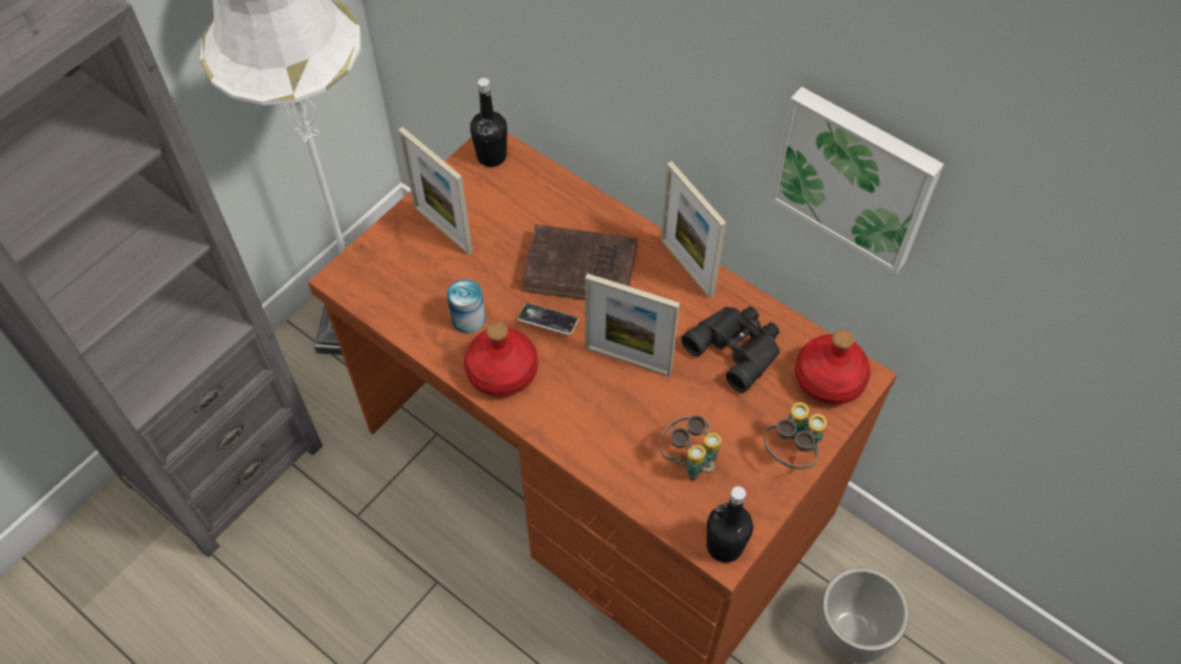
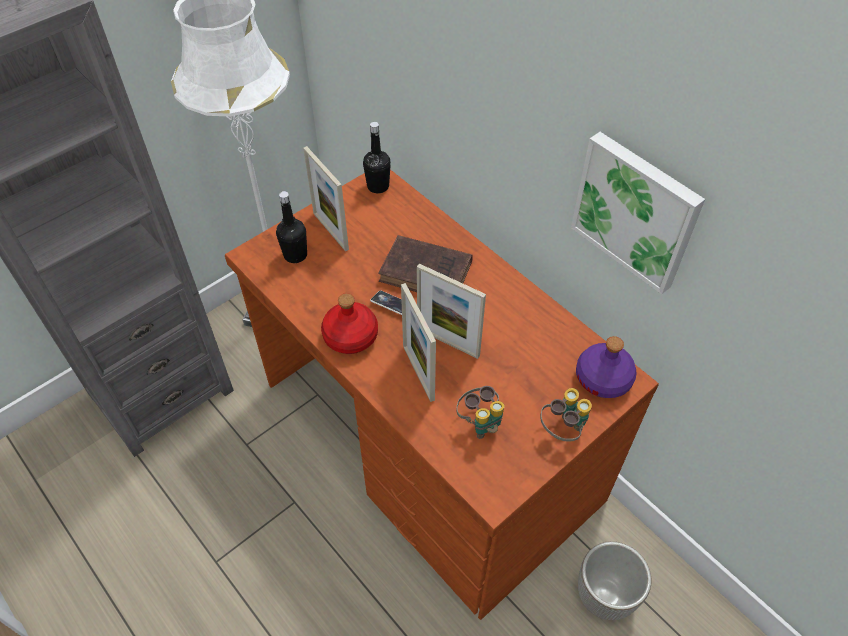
camera: 10 degrees right, 5 degrees down
(468, 318) = (334, 295): can -> none
(686, 267) = (507, 282): picture frame -> picture frame (418, 372)
(724, 546) = (495, 493): black bottle -> black bottle (295, 255)
(737, 347) = (534, 344): black binoculars -> none
(829, 378) = (603, 378): red bottle -> purple bottle

